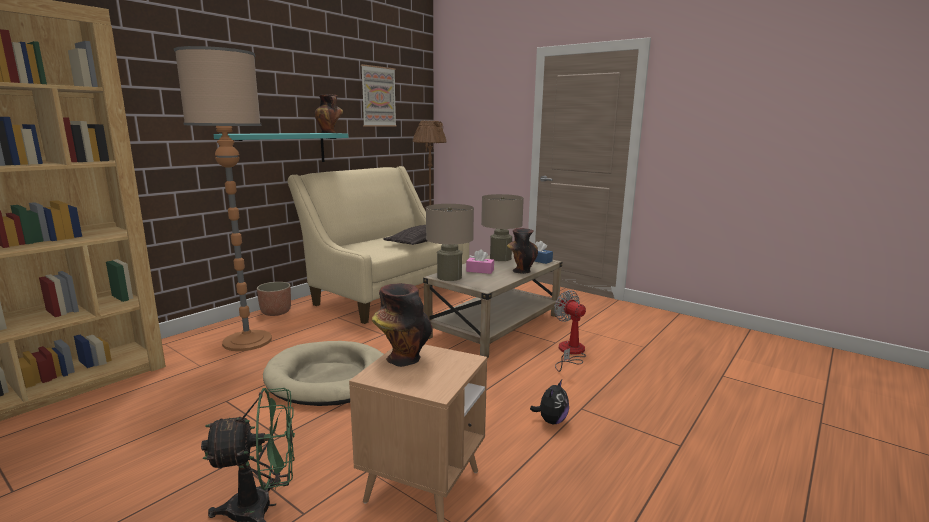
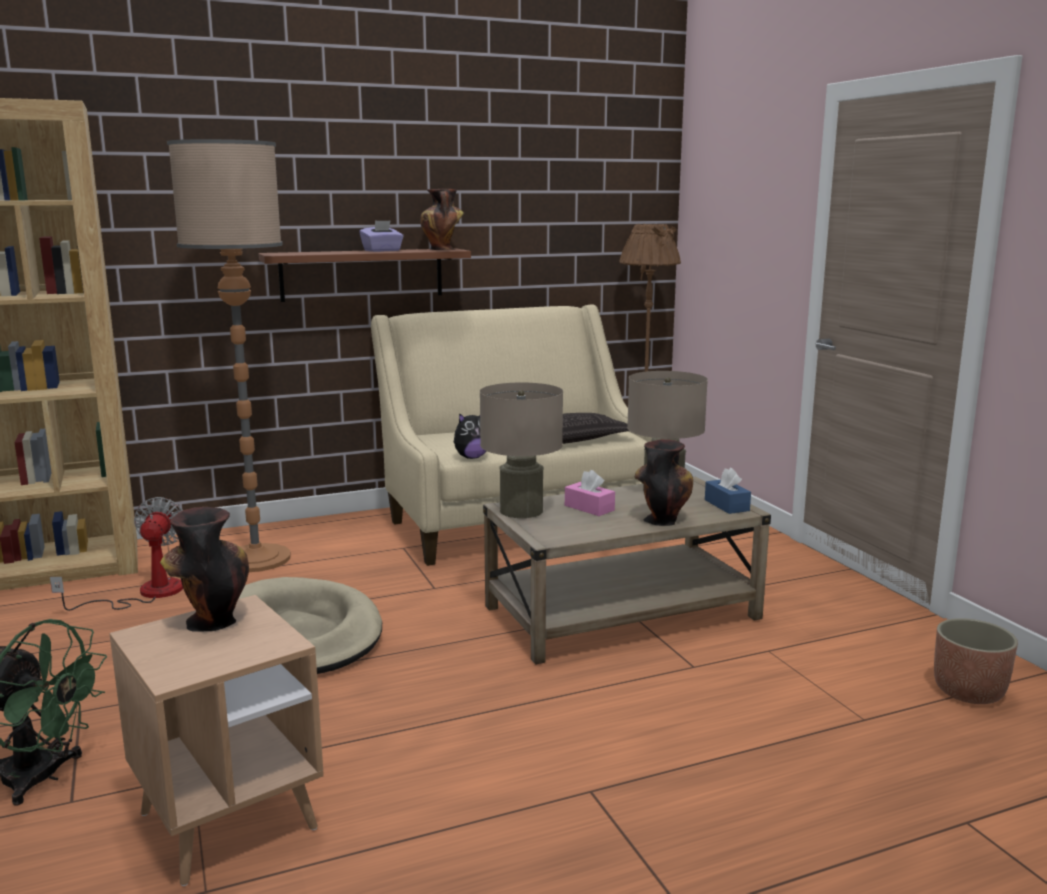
camera: 30 degrees right, 0 degrees up
(276, 312) = (334, 524): planter -> planter (968, 691)
(279, 149) = (362, 274): turquoise shelf -> brown shelf
(295, 133) = (382, 251): none -> purple tissue box
(378, 97) = (554, 185): picture -> none
(551, 421) = (514, 794): plush toy -> plush toy (471, 457)
(570, 353) = (696, 691): fan -> fan (145, 594)

